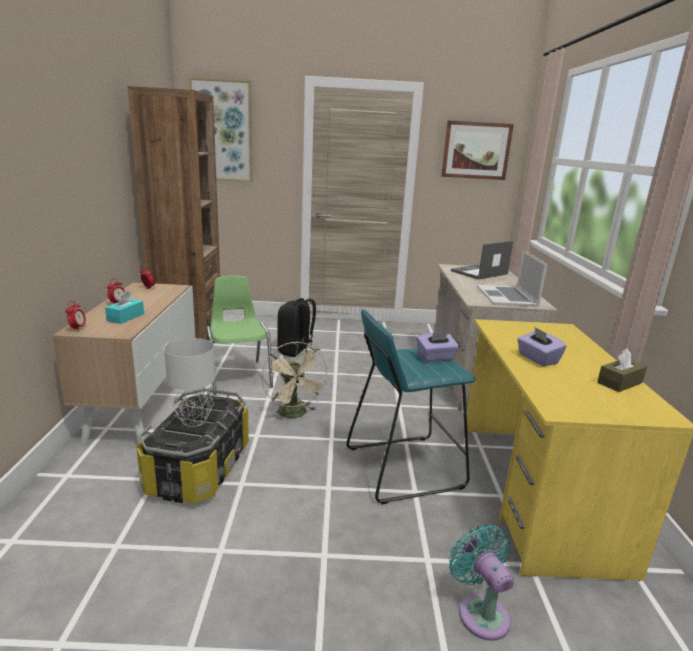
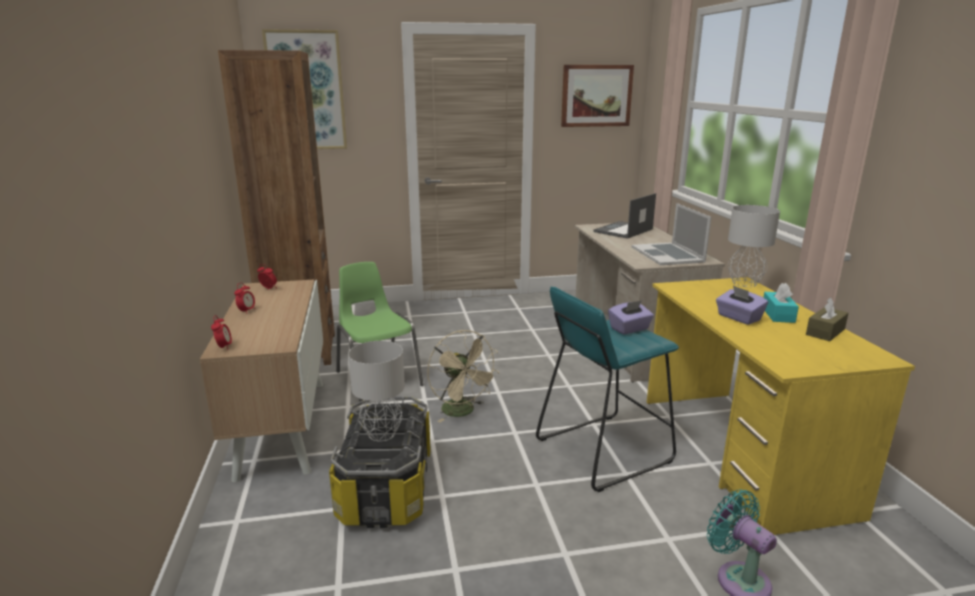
camera: 10 degrees left, 0 degrees up
(125, 317) = (270, 327): turquoise tissue box -> turquoise tissue box (778, 314)
(296, 351) = (429, 340): black backpack -> none
(565, 329) = (744, 283): none -> grey table lamp

